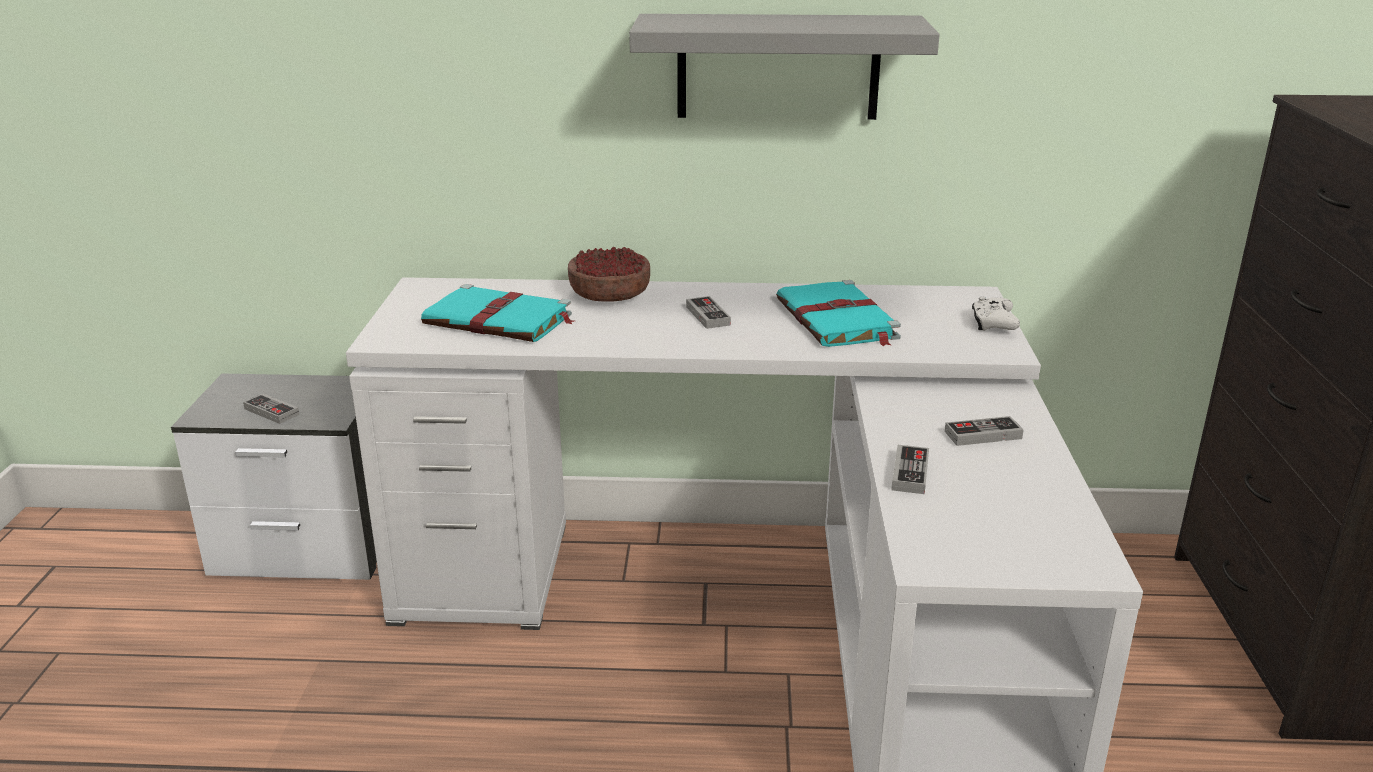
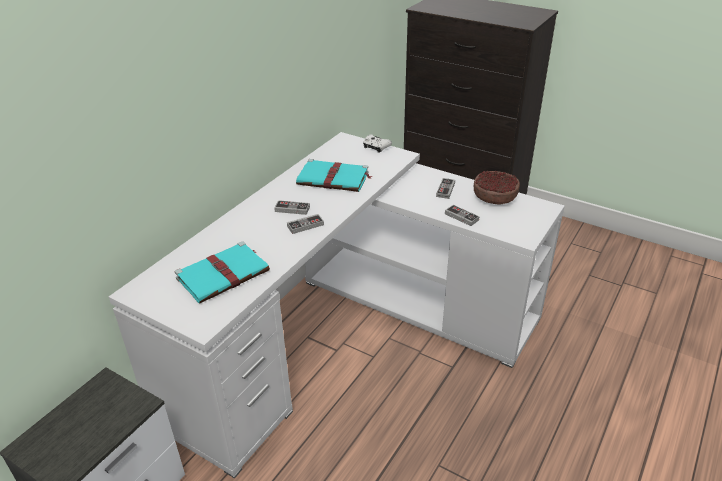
camera: 60 degrees left, 10 degrees up
(271, 412) = (97, 433): game controller -> game controller (305, 225)
(610, 295) = (232, 229): bowl -> bowl (494, 197)
(778, 67) = (254, 67): grey shelf -> none

